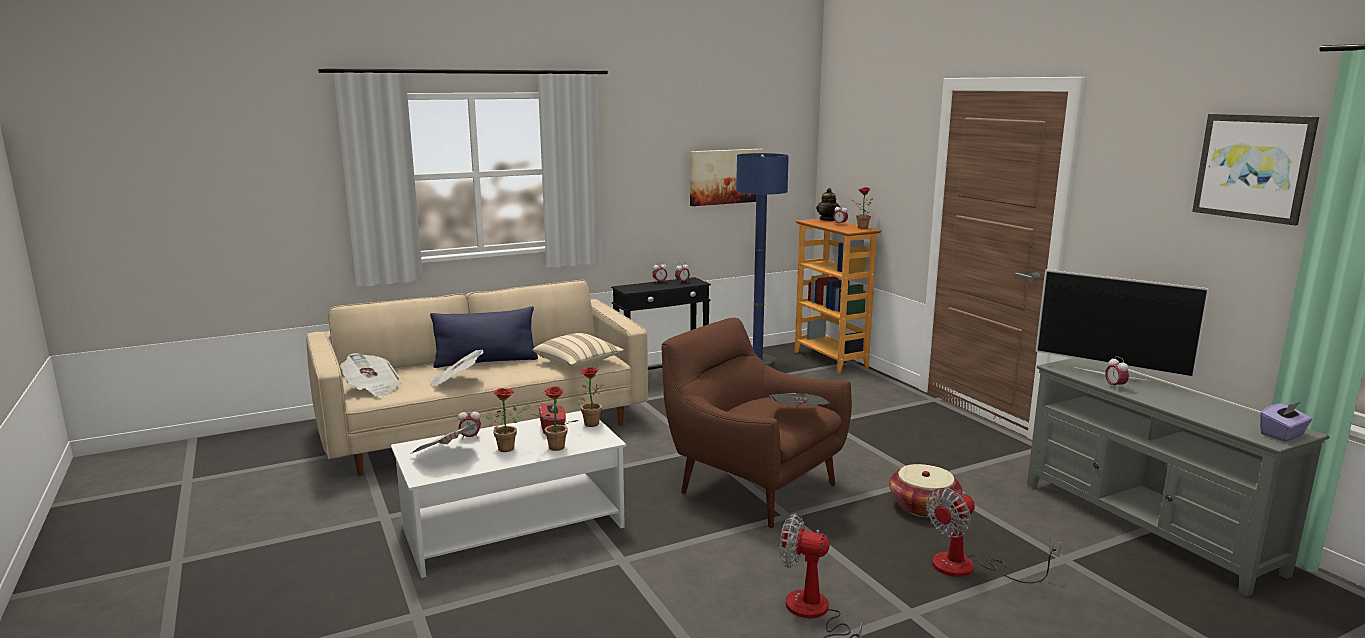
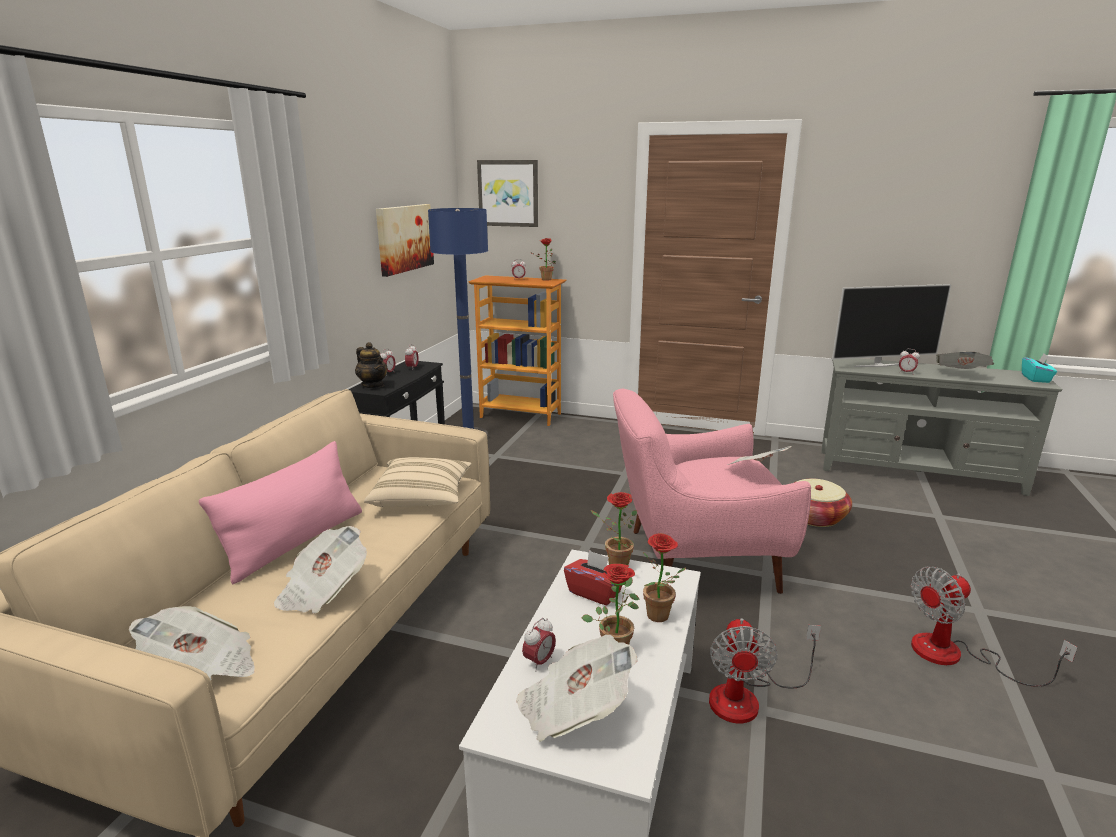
camera: 45 degrees left, 5 degrees up
(486, 361) = (296, 542): blue pillow -> pink pillow
(752, 486) = (693, 561): brown armchair -> pink armchair
(827, 220) = (493, 277): teapot -> teapot (373, 385)
(969, 568) = (925, 552): fan -> fan (747, 697)
(1184, 405) = (960, 374): none -> newspaper
(1253, 167) = (961, 188): picture -> picture (508, 193)
(1282, 435) = (1036, 379): purple tissue box -> turquoise tissue box

